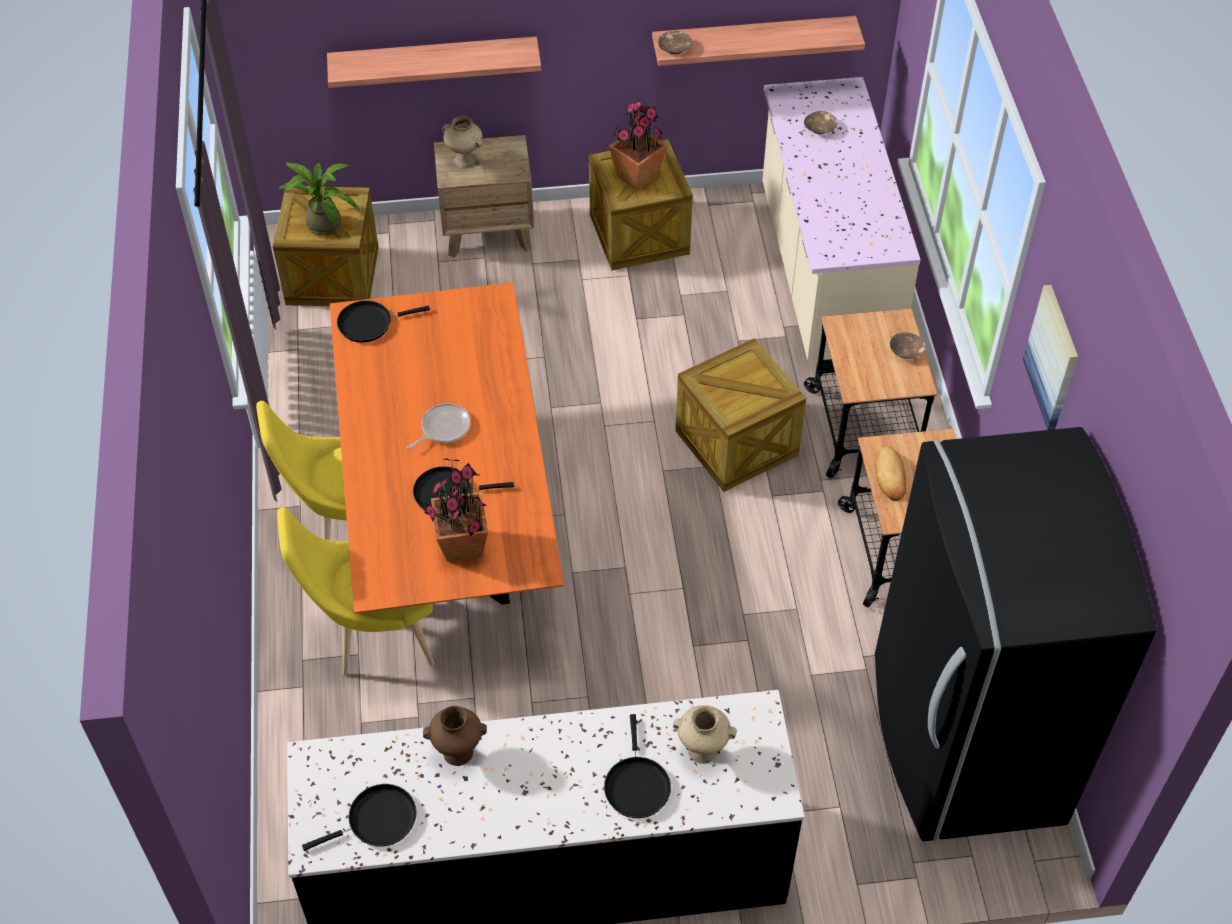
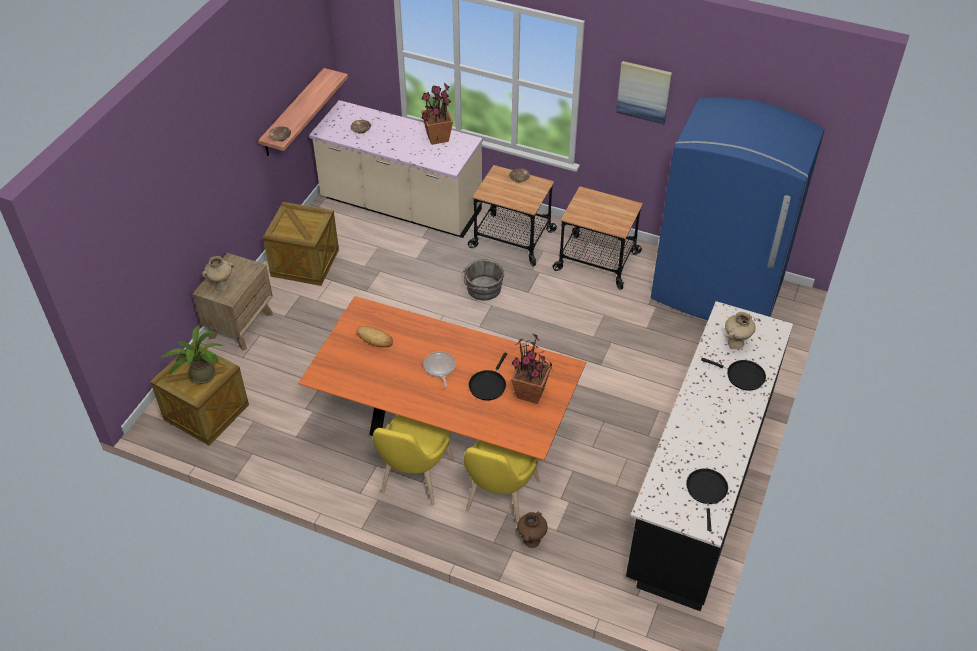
camera: 60 degrees left, 5 degrees down
(369, 323) = (331, 370): black frying pan -> none
(434, 61) = (178, 238): shelf -> none
(459, 752) = (681, 439): brown vase -> brown vase (531, 540)
(637, 176) = (299, 225): potted plant -> potted plant (437, 137)
(736, 443) = (483, 290): crate -> grey bucket
(890, 476) = (592, 219): bread -> bread (374, 338)
(963, 739) = (716, 292): black fridge -> blue fridge

